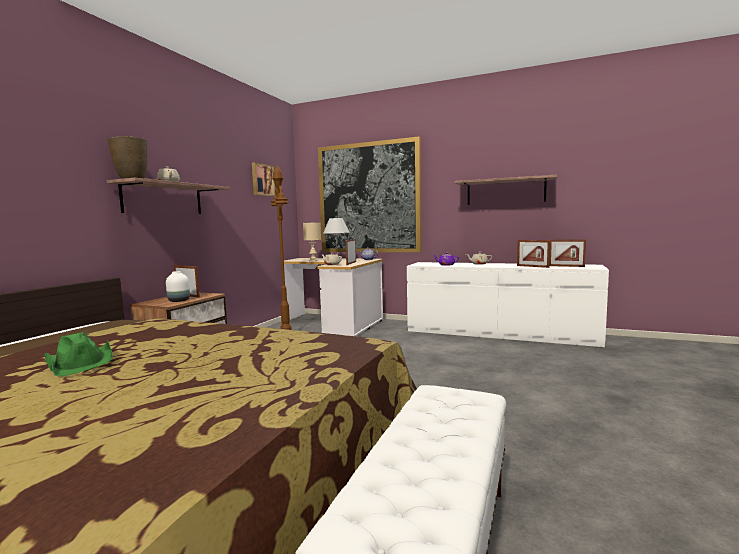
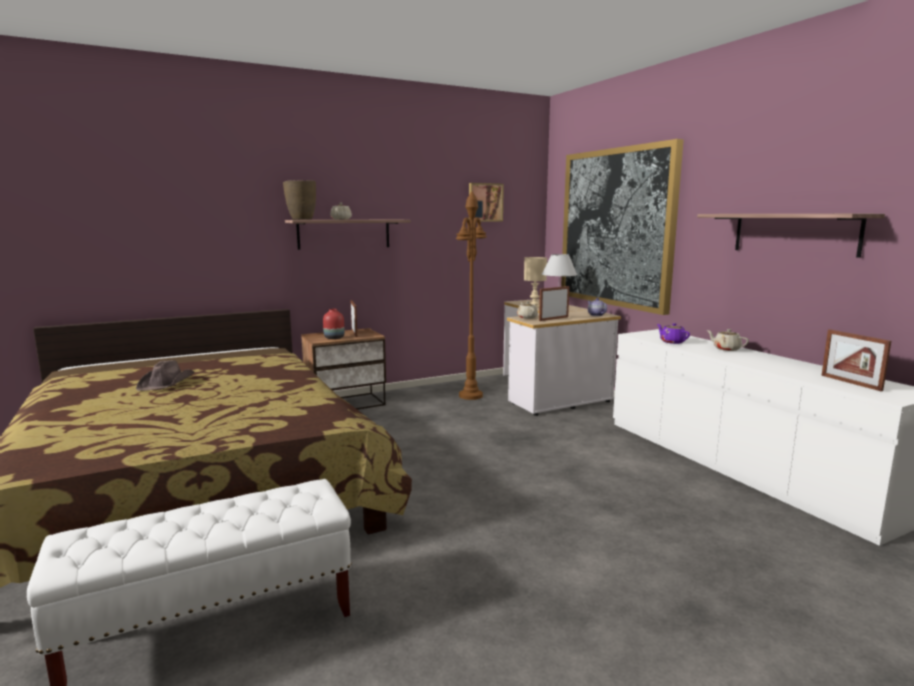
camera: 40 degrees right, 5 degrees up
(81, 362) = (167, 382): green hat -> brown hat
(179, 301) = (334, 338): white vase -> red vase
(532, 266) = (787, 371): picture frame -> none

